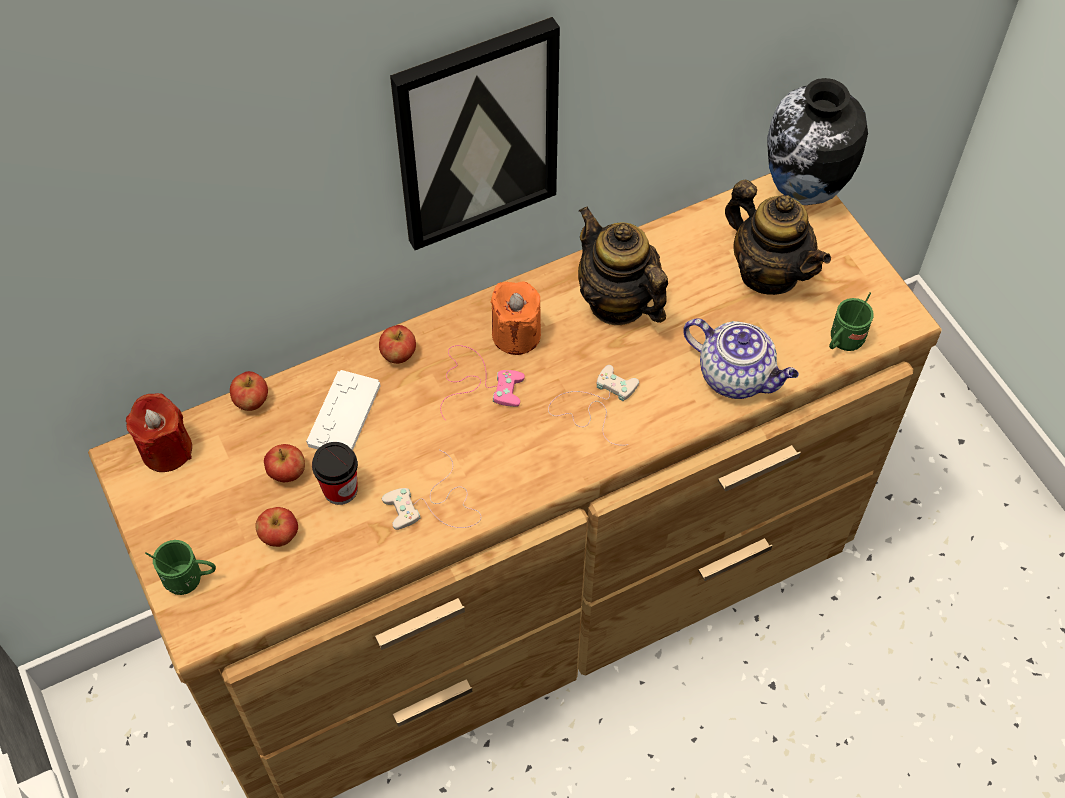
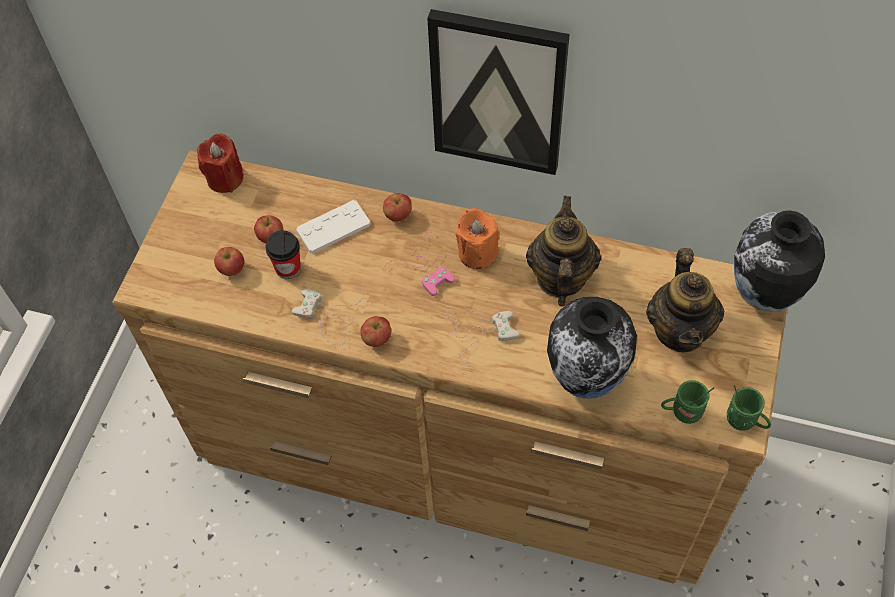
camera: 45 degrees right, 0 degrees up
(189, 579) = (165, 257): green mug -> green mug (745, 422)
(251, 401) = (293, 184): apple -> apple (377, 339)
(736, 376) = (587, 380): teapot -> vase

